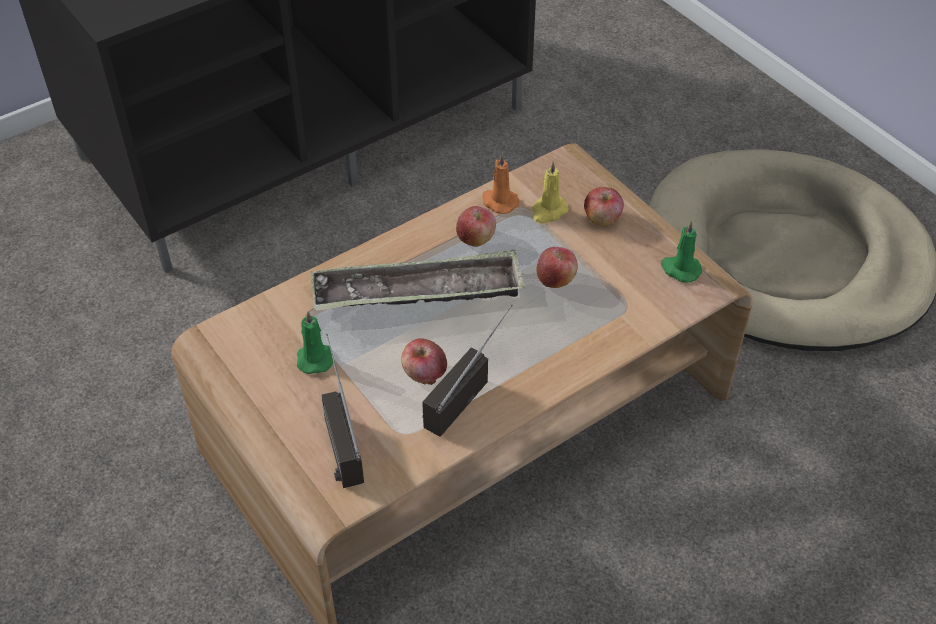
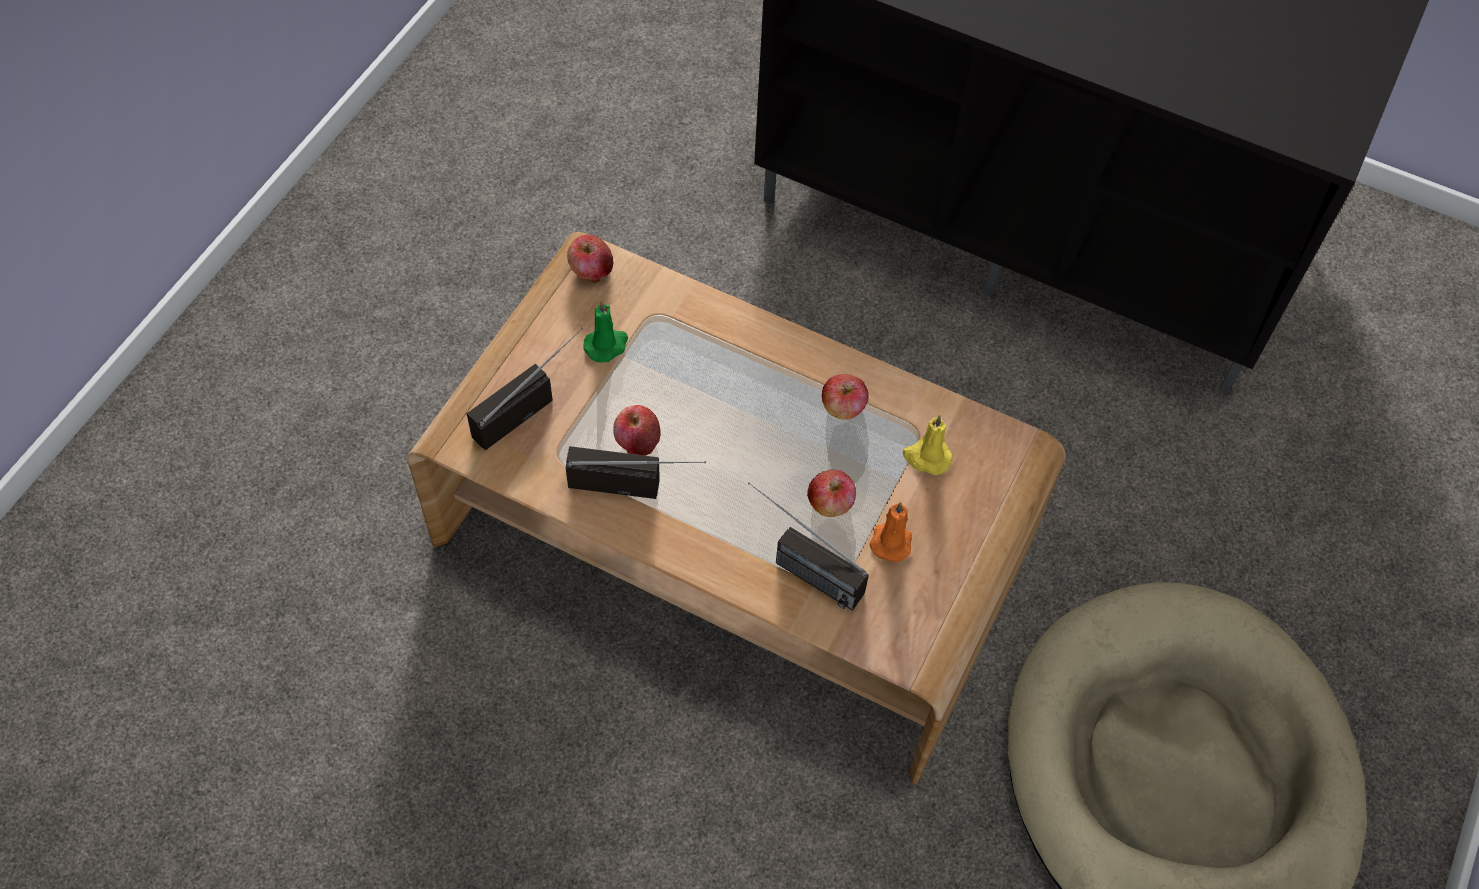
camera: 60 degrees right, 10 degrees up
(418, 292) = (738, 390): tray -> none
(499, 202) = (910, 406): orange candle -> orange candle (891, 540)
(600, 320) = (797, 567): none -> radio
(602, 219) = (949, 513): apple -> apple (591, 270)
(680, 269) = (919, 618): green candle -> none

